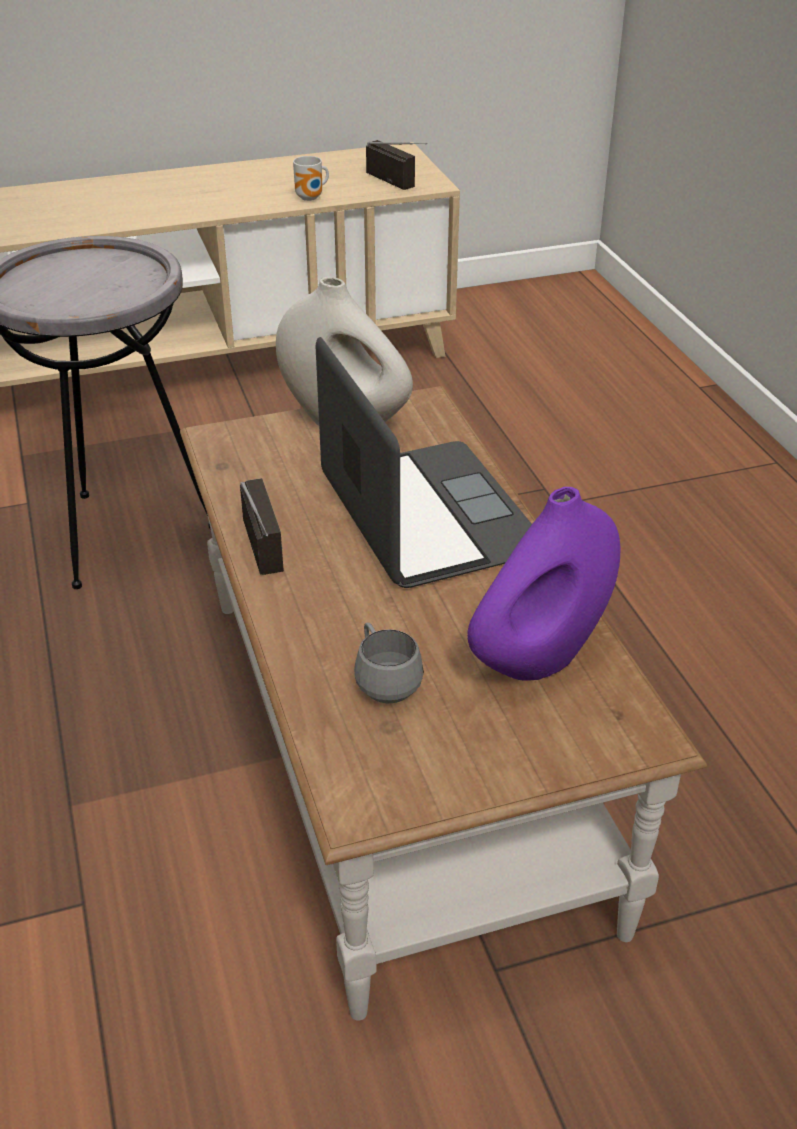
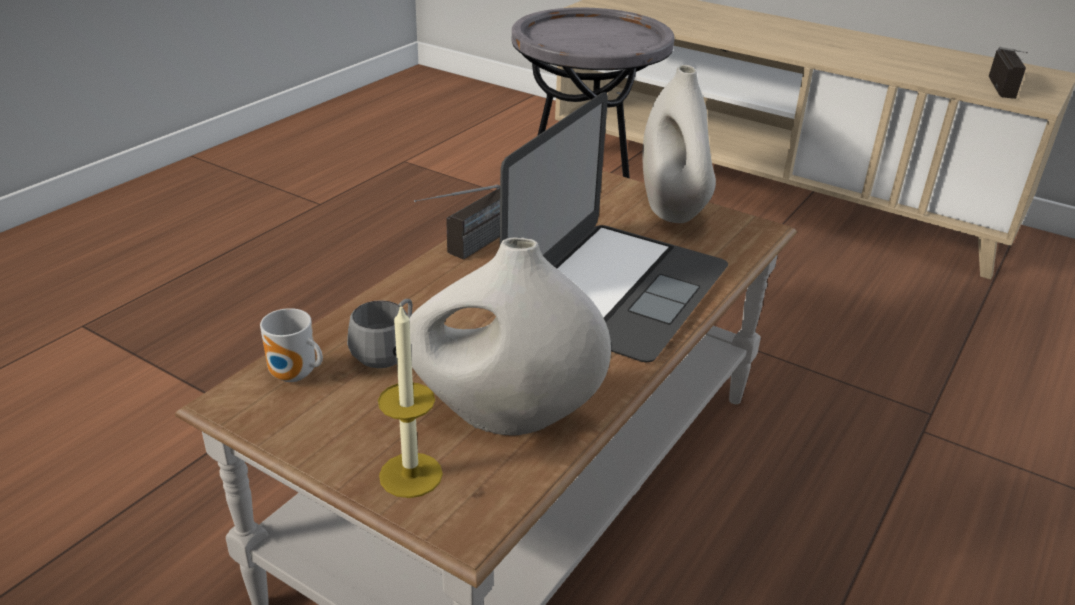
camera: 50 degrees right, 5 degrees down
(311, 198) = (906, 75): mug -> mug (295, 377)
(540, 658) = (503, 417): purple vase -> white vase
(566, 741) = (411, 475): none -> candle

